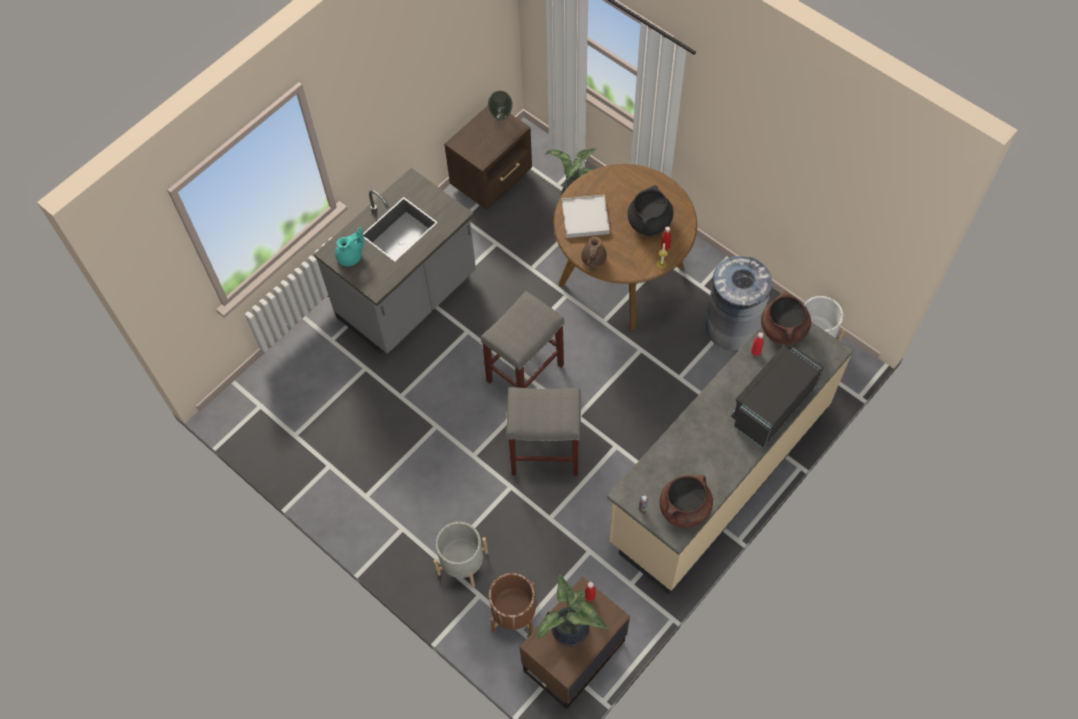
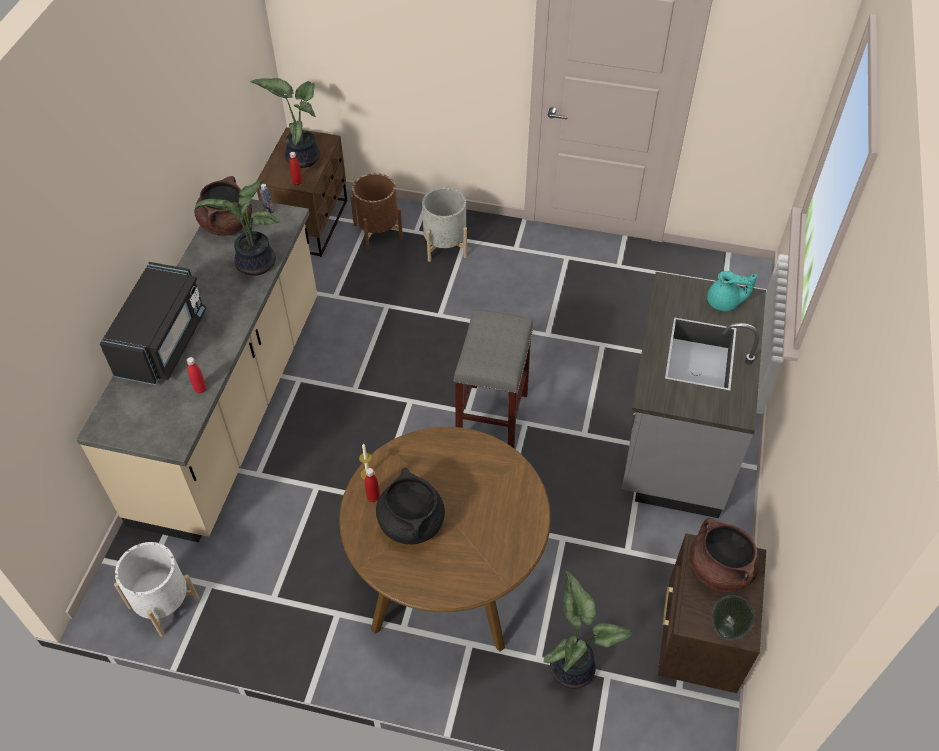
camera: 150 degrees right, 10 degrees down
(351, 257) = (724, 303): turquoise teapot -> turquoise teapot turned 105 degrees counterclockwise
(544, 453) = (425, 354): grey stool -> none
(585, 218) = (499, 492): white tray -> none
(593, 260) = (456, 442): brown teapot -> none
(677, 451) = (254, 265): none -> potted plant
(732, 326) = (275, 576): grey trash can -> none
(783, 329) = (173, 428): brown cooking pot -> brown cooking pot (719, 569)

